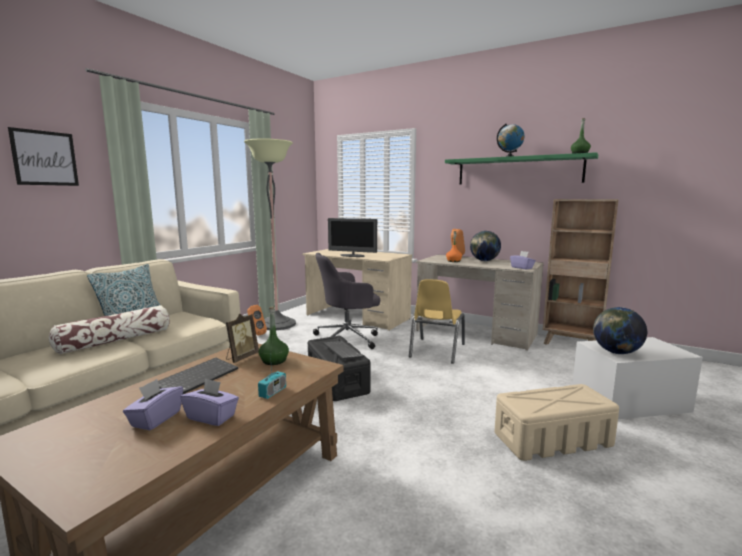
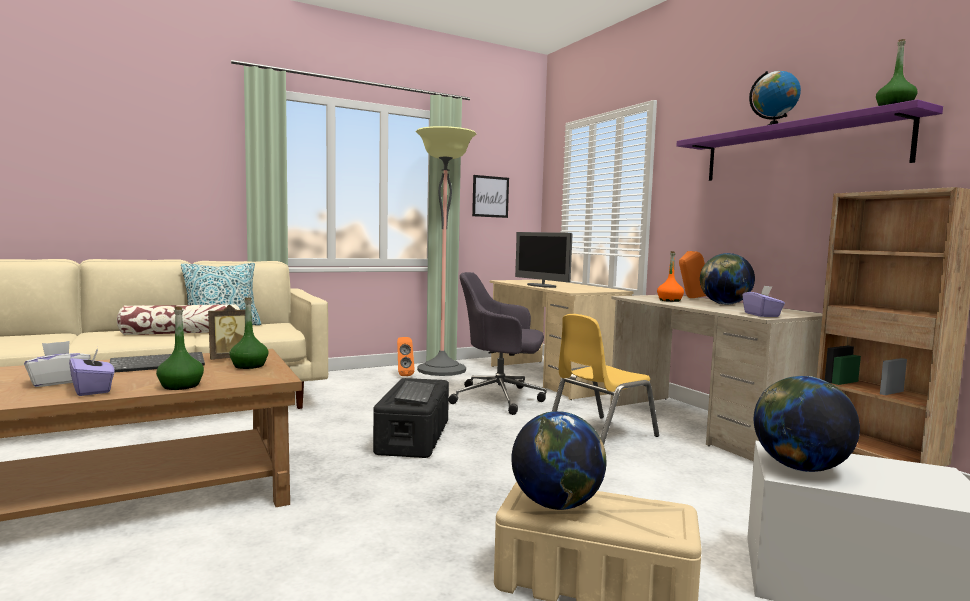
camera: 30 degrees right, 5 degrees down
(45, 158) = (187, 151): picture -> picture (490, 196)
(156, 419) = (58, 382): purple tissue box -> white tissue box
(273, 392) = (181, 386): radio -> green bottle
(518, 170) = (797, 151): green shelf -> purple shelf
(539, 403) = (556, 505): none -> globe

